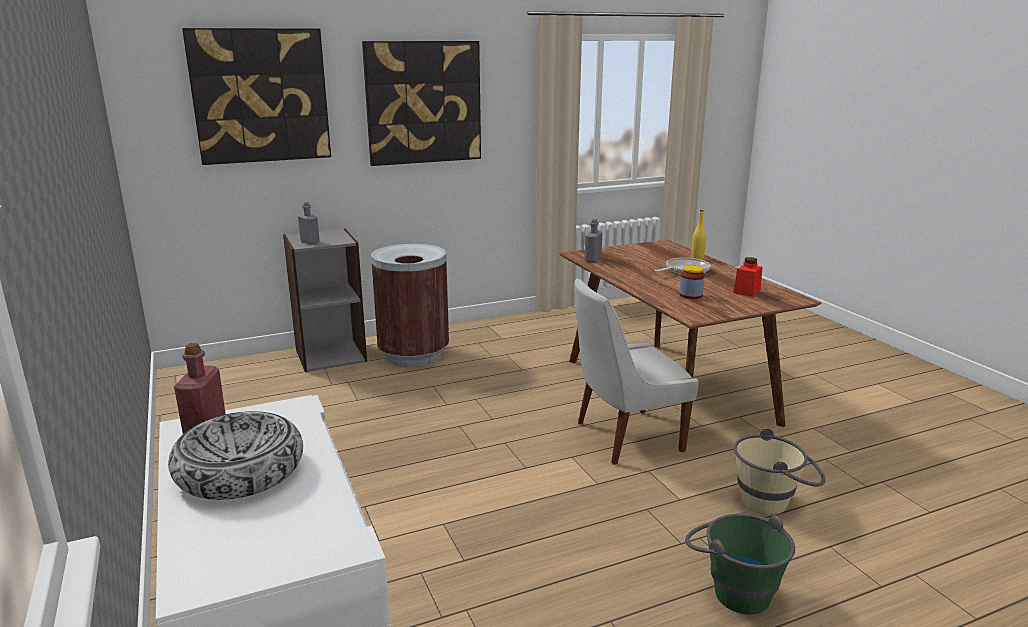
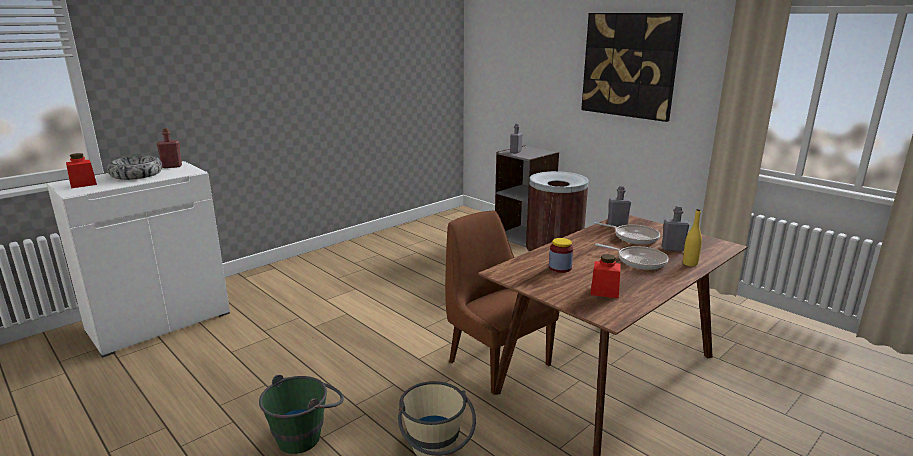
camera: 70 degrees right, 0 degrees up
(257, 541) = (83, 184): none -> red jar
(260, 96) = (528, 49): picture -> none
(625, 437) = (496, 361): white chair -> brown chair
(628, 261) = (633, 237): none -> frying pan
(663, 257) = (672, 249): none -> grey bottle

